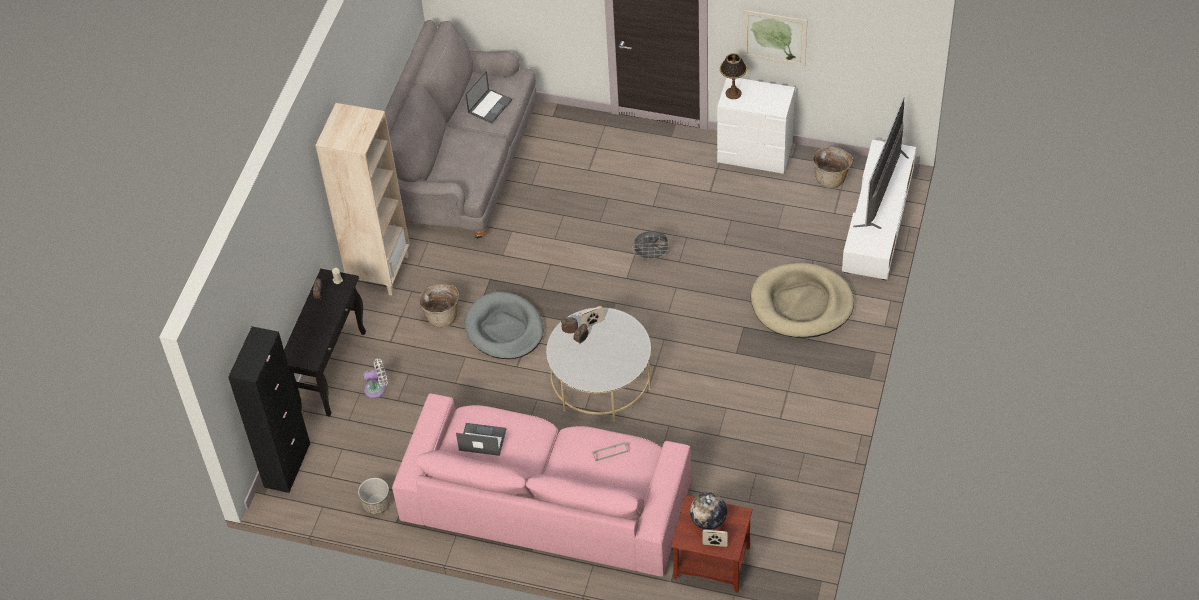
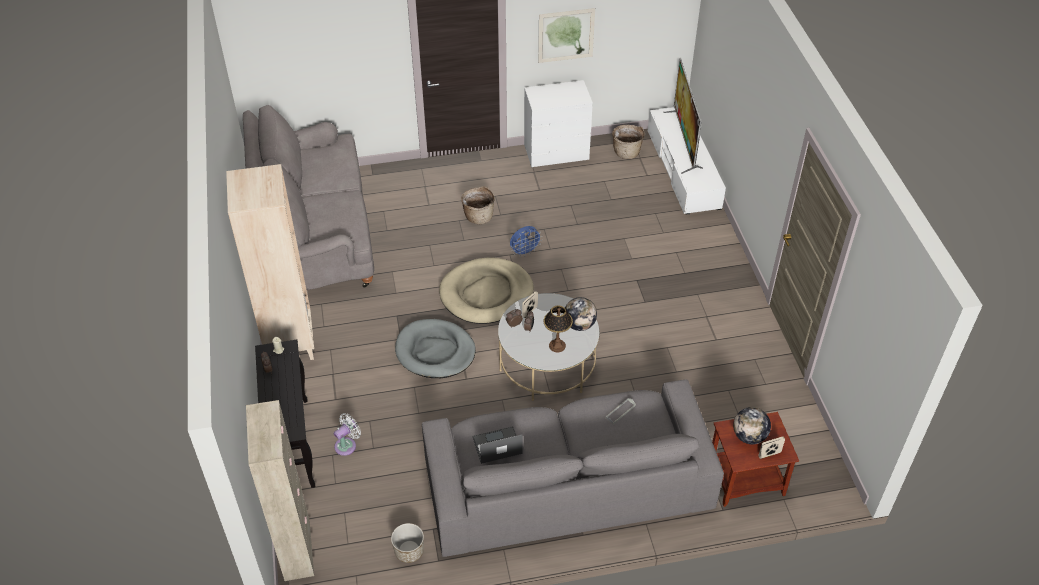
camera: 30 degrees left, 5 degrees down
(287, 465) = (297, 550): black cabinet -> beige cabinet
(442, 315) = (371, 360): basket -> basket (478, 216)
(490, 106) = (331, 169): laptop -> none
(546, 500) = (567, 483): pink sofa -> grey sofa
(630, 354) = (579, 325): none -> globe
(651, 256) = (525, 252): grey fan -> blue fan
(733, 93) = (538, 97): table lamp -> table lamp (557, 346)
(801, 304) = (669, 247): beige dog bed -> beige dog bed (486, 294)

